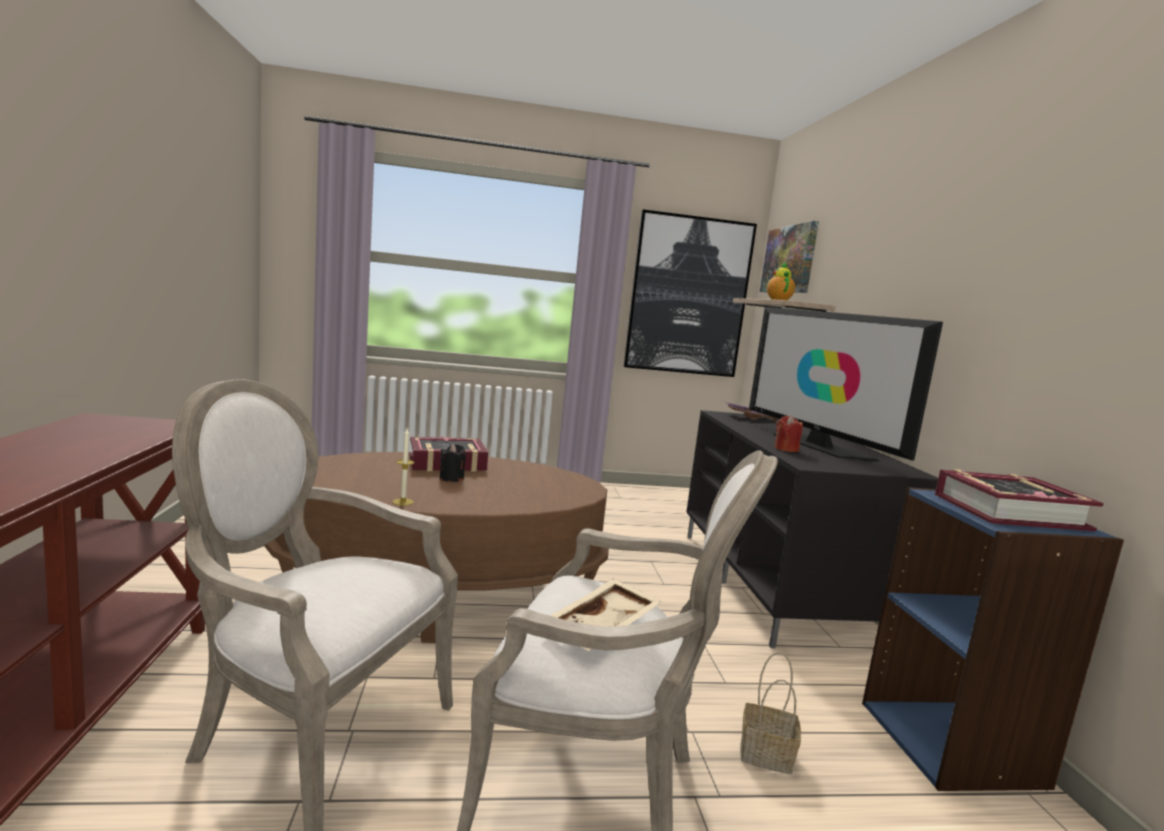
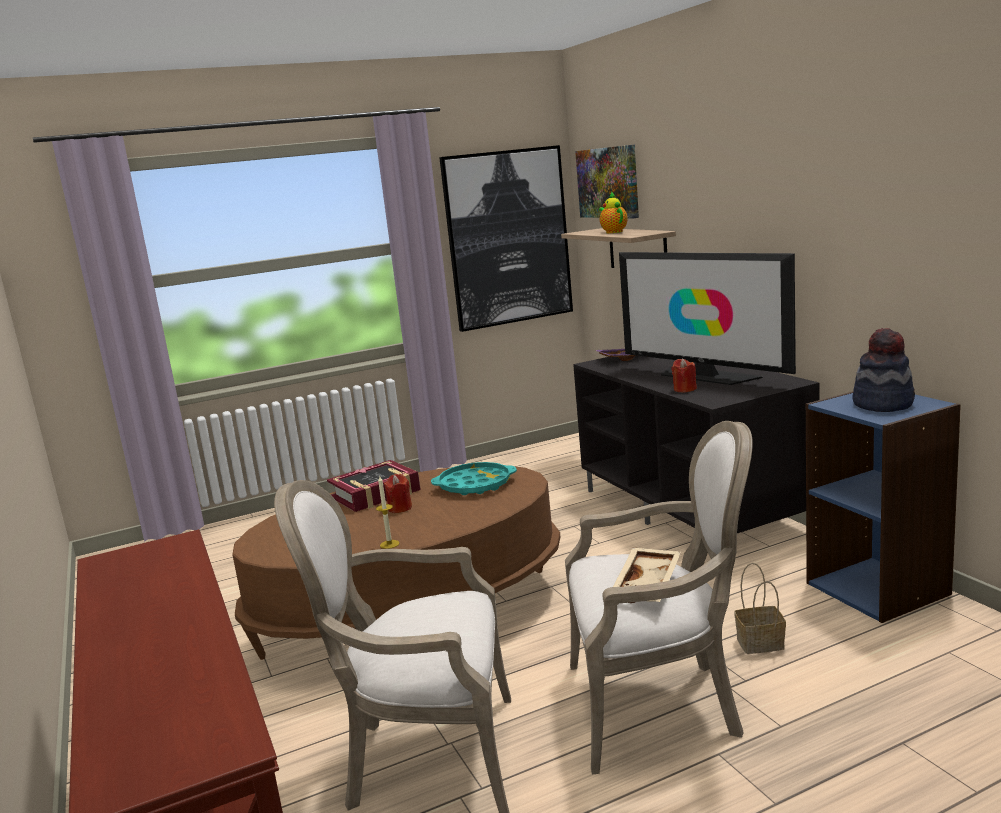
camera: 15 degrees left, 5 degrees up
(451, 478) = (400, 508): black candle -> red candle
(537, 481) = (475, 485): none -> turquoise tray
(1009, 512) = (883, 404): book -> hat

